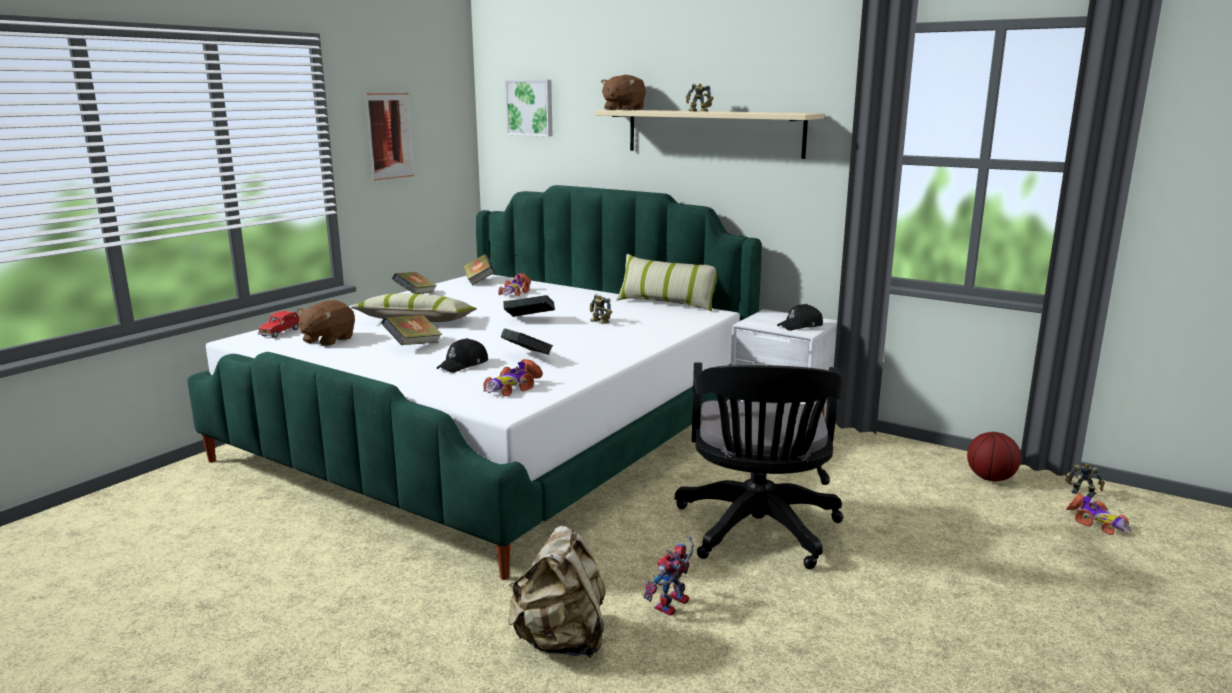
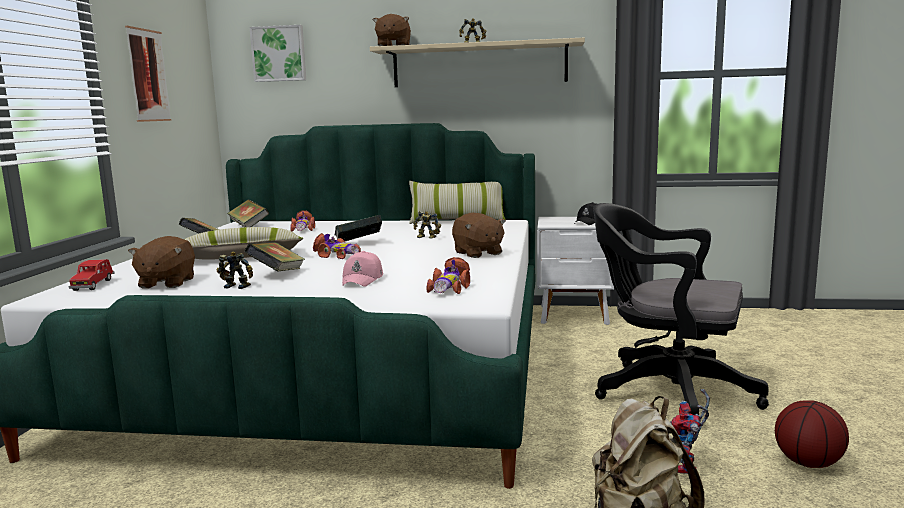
camera: 25 degrees left, 5 degrees down
(463, 364) = (363, 280): black cap -> pink cap
(527, 358) = (415, 267): book -> none
(607, 351) = (477, 253): none -> brown plush toy
(758, 532) = (666, 392): black office chair -> black office chair turned 135 degrees clockwise
(991, 478) = (761, 321): basketball -> basketball (809, 463)
(1083, 492) = (824, 318): toy robot -> toy robot (237, 286)
(1096, 522) = (860, 334): toy car -> toy car (336, 255)

